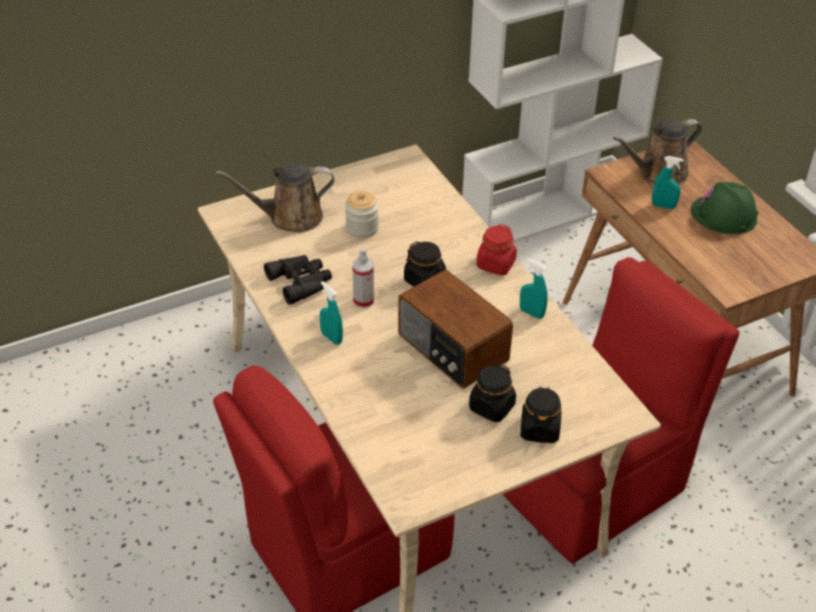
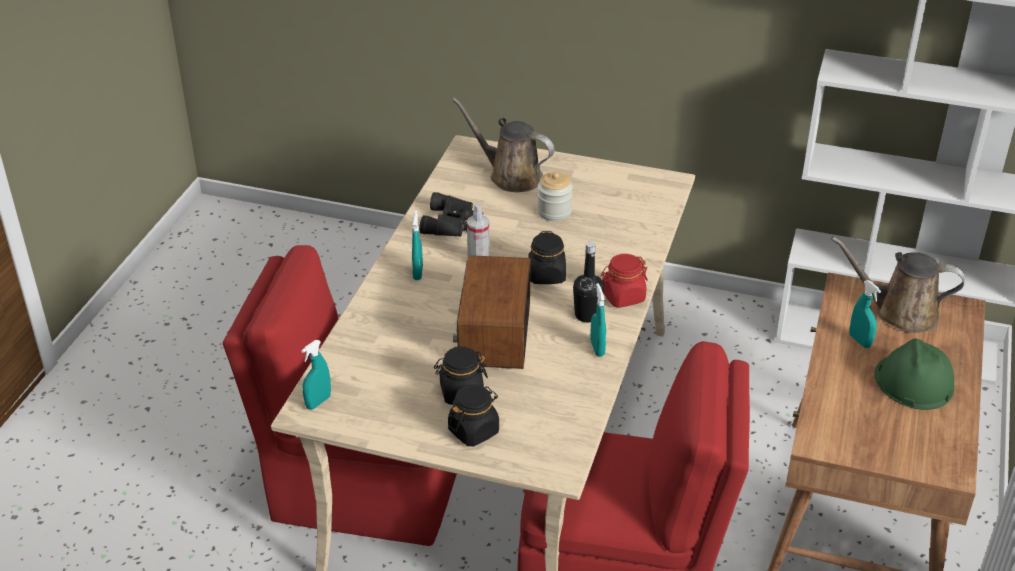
camera: 45 degrees right, 5 degrees down
(405, 489) = (318, 402): none -> turquoise spray bottle
(492, 293) = (587, 315): none -> black bottle

